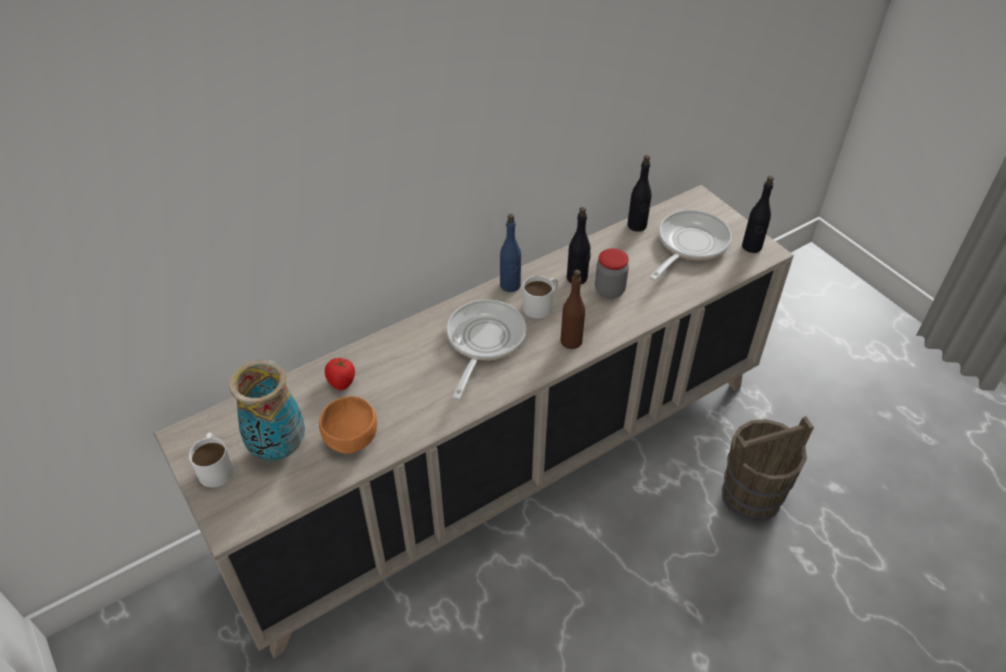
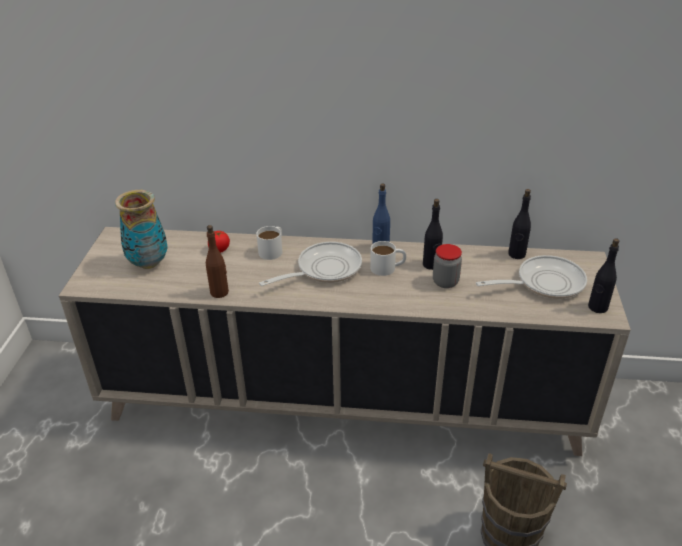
camera: 40 degrees right, 10 degrees down
(216, 466) = (111, 255): white mug -> white mug (273, 250)
(351, 438) = (189, 278): orange bowl -> none
(571, 341) = (381, 297): brown bottle -> brown bottle (219, 292)

